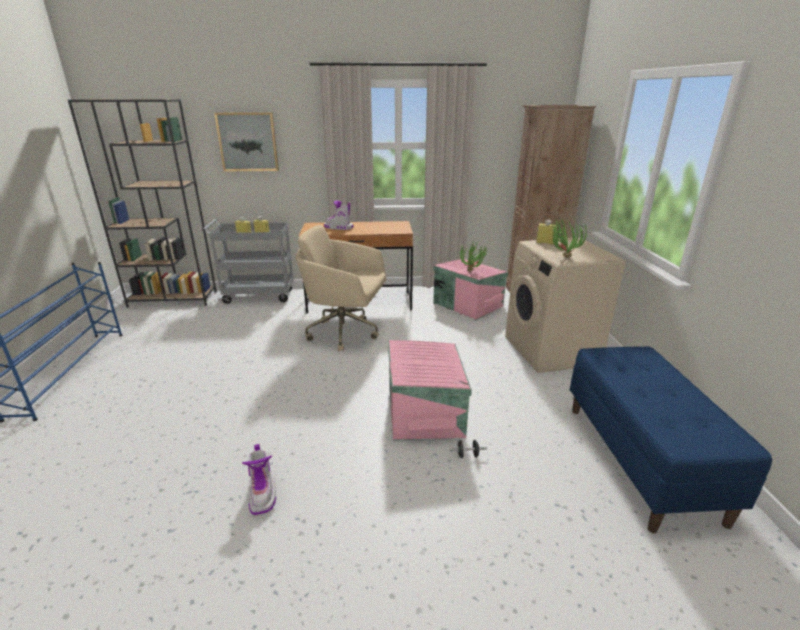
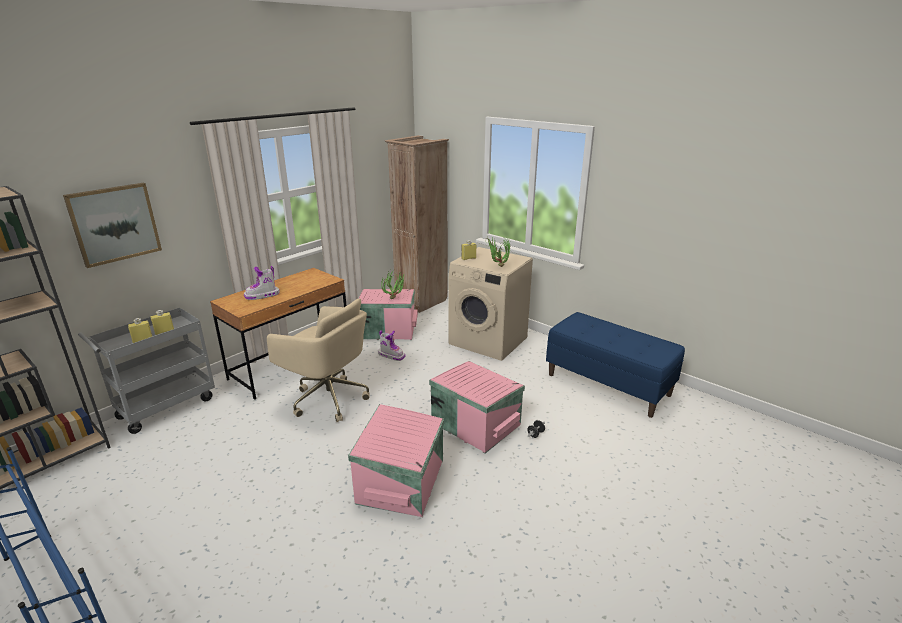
camera: 45 degrees left, 0 degrees up
(263, 494) = (460, 542): boot -> boot (391, 355)
(302, 418) = (402, 480): none -> pink storage box
(346, 334) = (327, 399): beige office chair -> beige office chair turned 120 degrees counterclockwise

